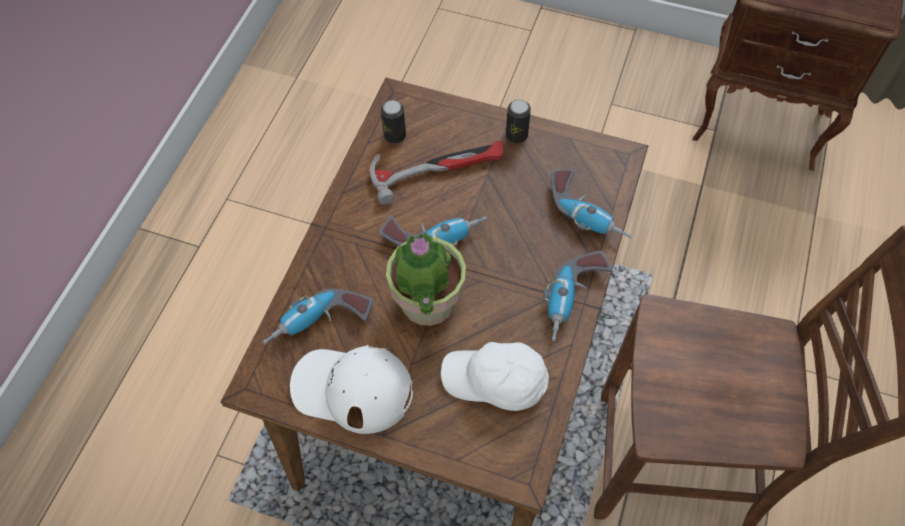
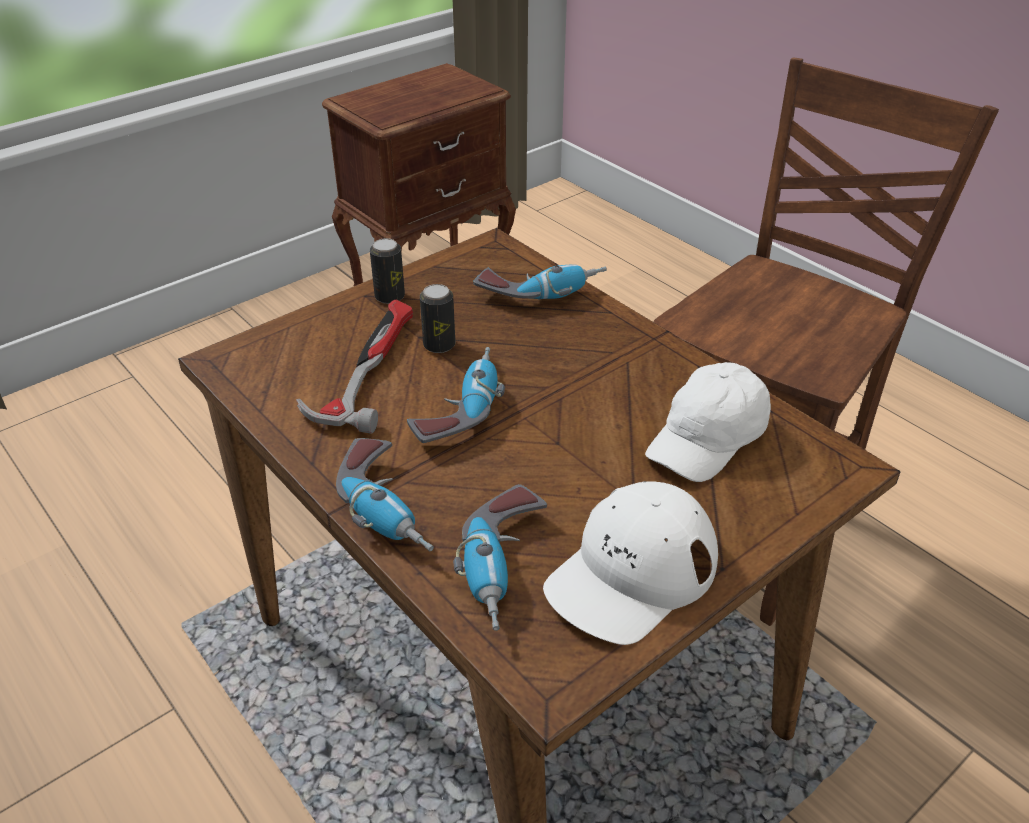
camera: 60 degrees left, 20 degrees down
(395, 136) = (278, 384): can -> can (439, 345)
(427, 302) = (554, 452): potted plant -> none
(574, 300) = (644, 342): power drill -> power drill (390, 509)

